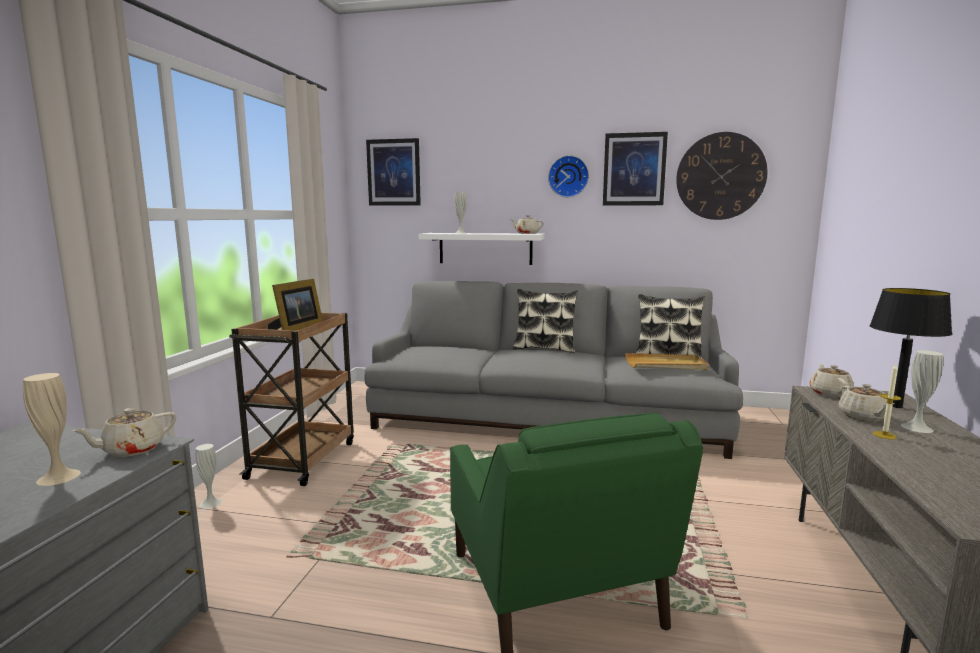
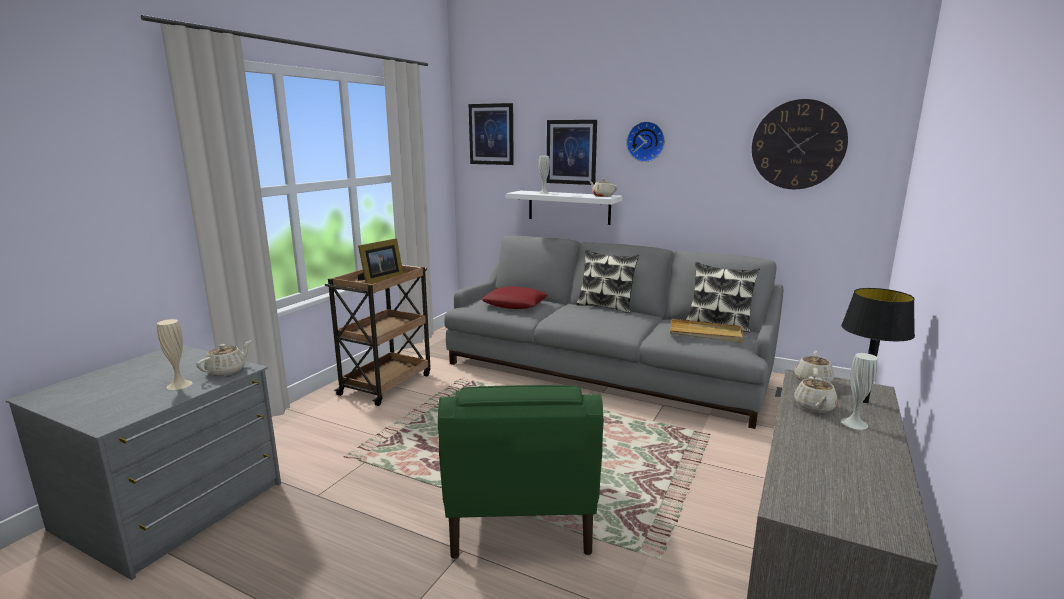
camera: 15 degrees right, 5 degrees up
(132, 449) = (227, 371): beige teapot -> beige teapot turned 150 degrees clockwise
(210, 503) = (309, 410): white vase -> none
(445, 352) = (515, 304): none -> red pillow
(634, 169) = (710, 136): picture -> picture (571, 152)
(884, 435) = (811, 426): candle -> none

